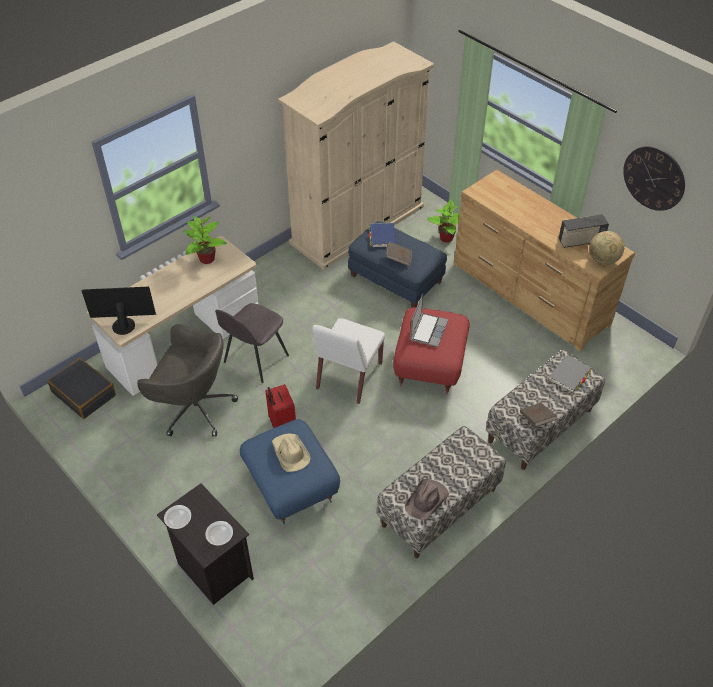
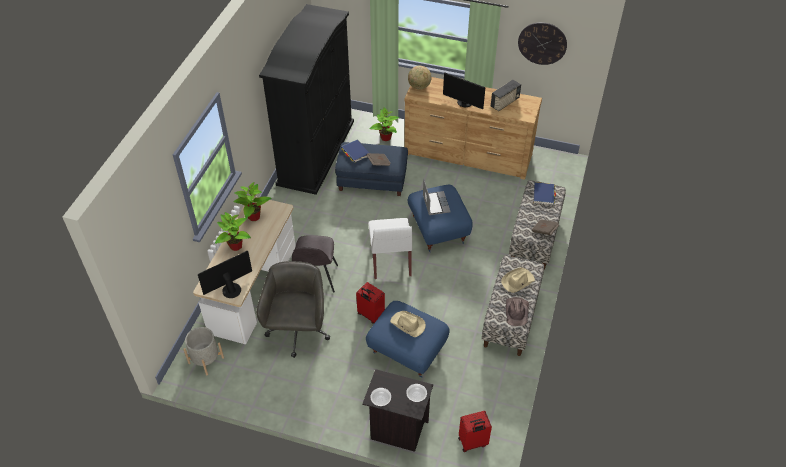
camera: 30 degrees left, 0 degrees up
(84, 394) = (206, 360): black suitcase -> grey planter
(164, 281) = (235, 246): none -> potted plant
(194, 408) = (298, 331): grey office chair -> grey office chair turned 75 degrees counterclockwise
(284, 631) = (473, 443): none -> red suitcase
(357, 224) = (316, 152): beige wardrobe -> black wardrobe
(430, 366) = (439, 230): red ottoman -> blue ottoman
(456, 464) = (517, 281): none -> beige hat
(528, 223) = (464, 103): none -> monitor
(569, 375) = (544, 195): grey book -> blue book
(603, 260) = (527, 110): globe -> globe (419, 87)

